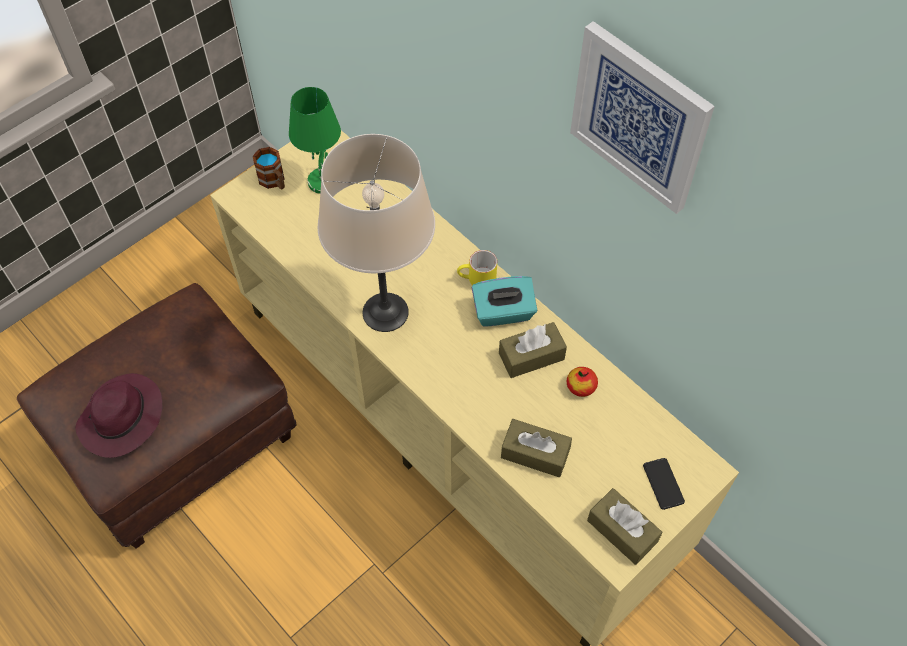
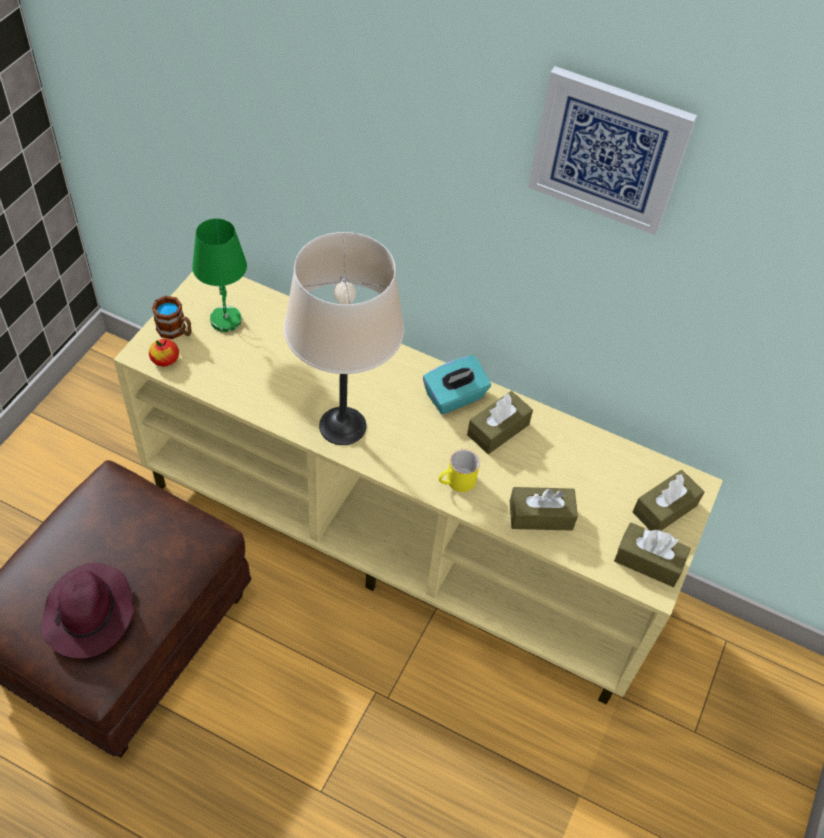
camera: 25 degrees left, 5 degrees down
(477, 280) = (417, 374): yellow mug -> yellow mug (456, 483)
(581, 387) = (554, 444): apple -> apple (165, 359)
(663, 484) = (664, 509): phone -> brown tissue box

